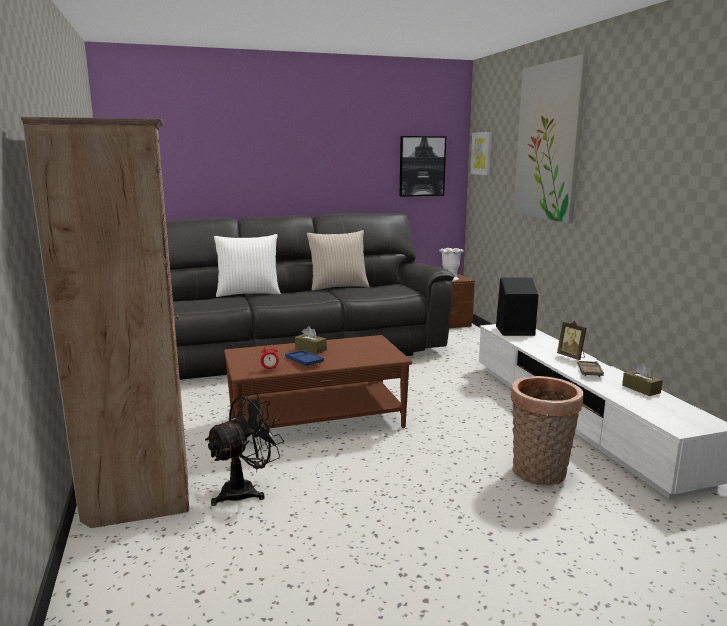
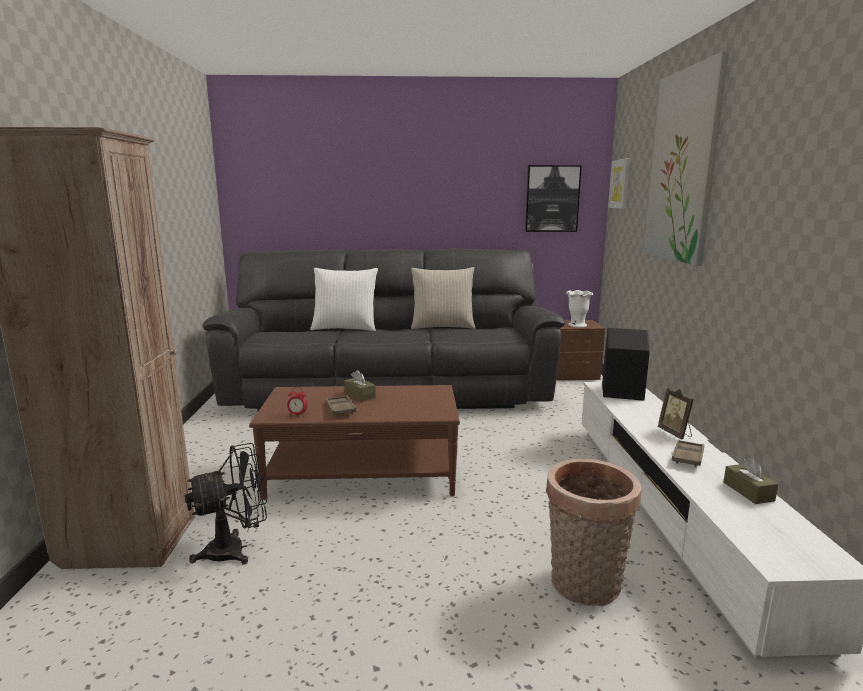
camera: 15 degrees right, 0 degrees up
(304, 361) = (340, 409): blue tray -> brown tray

